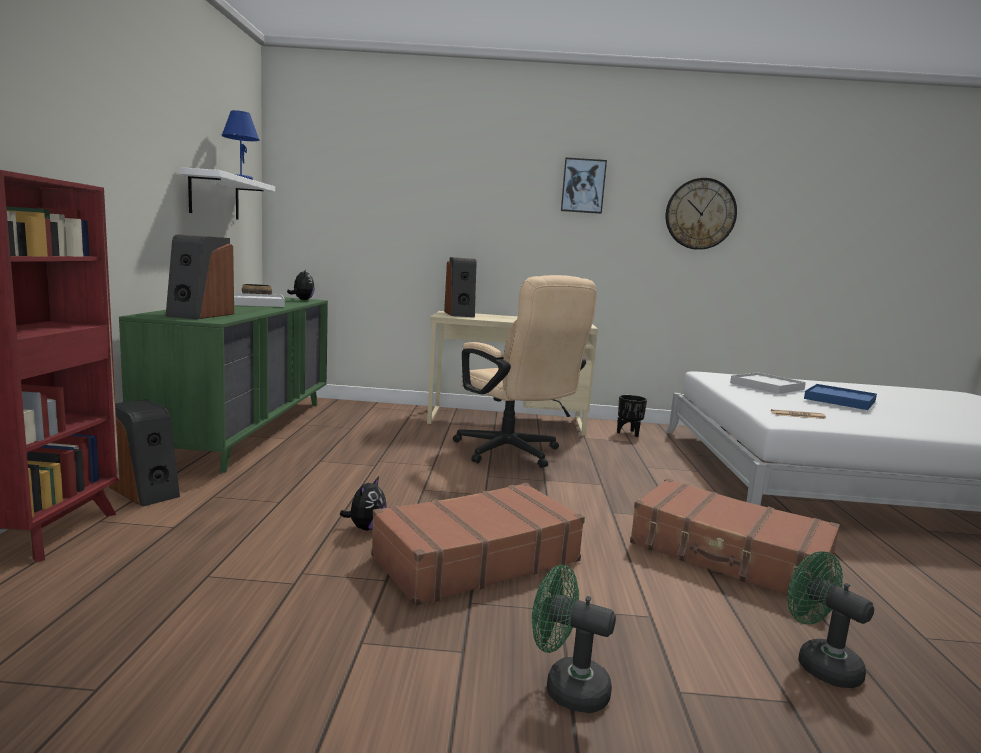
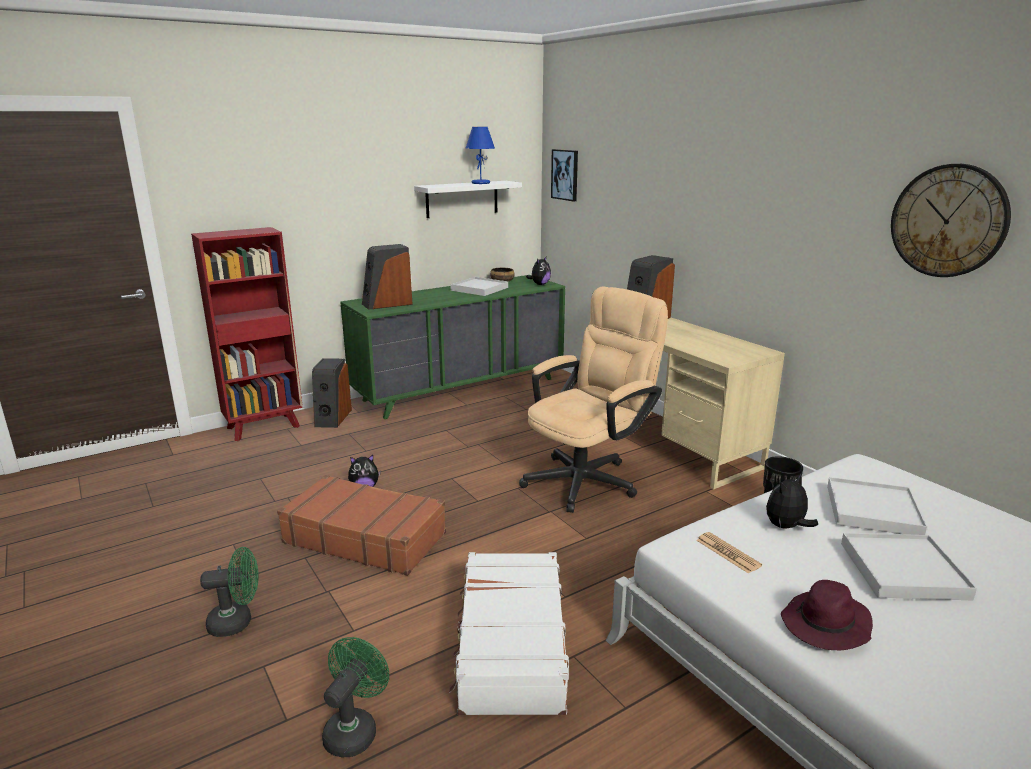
camera: 55 degrees right, 10 degrees up
(514, 454) = (589, 478): beige office chair -> beige office chair turned 150 degrees counterclockwise
(566, 687) = (237, 622): green fan -> green fan turned 90 degrees clockwise
(583, 186) = (790, 175): picture -> picture (565, 175)
(728, 556) = (510, 645): brown suitcase -> white suitcase
(772, 400) = (786, 527): none -> plush toy
(839, 400) = (902, 570): blue tray -> white tray
(891, 424) = (826, 625): none -> purple hat

